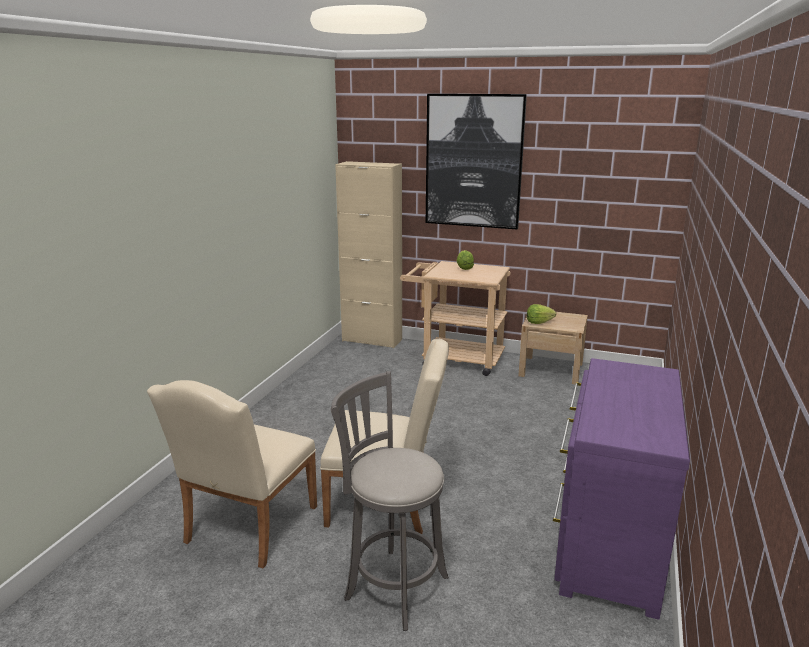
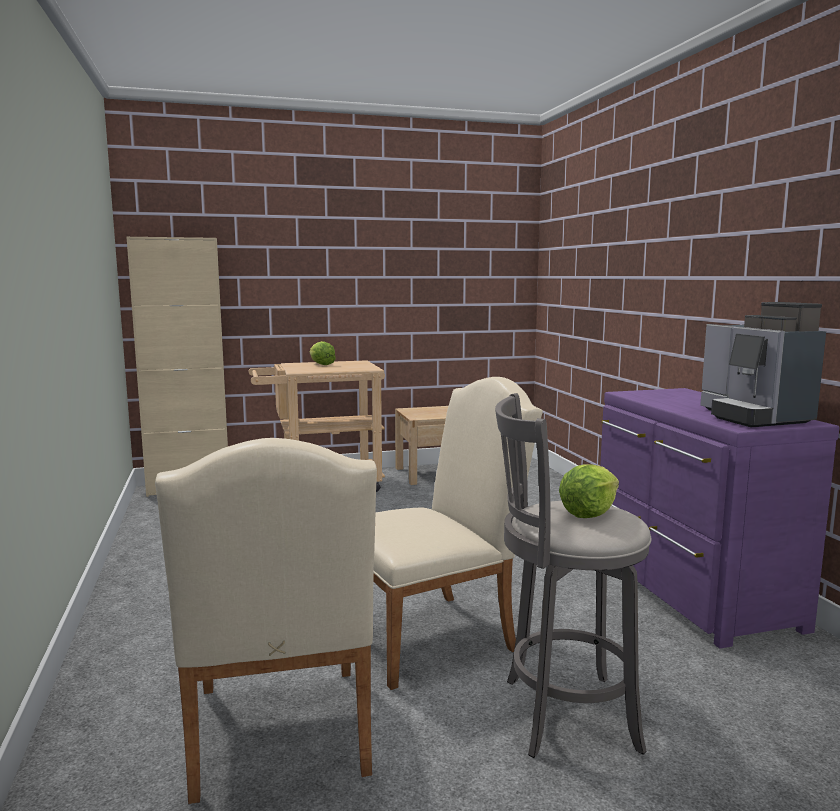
camera: 35 degrees left, 10 degrees down
(473, 161) = (312, 235): picture -> none
(539, 322) = (423, 415): lettuce -> lettuce (589, 512)
(635, 426) = (753, 417): none -> coffee machine

